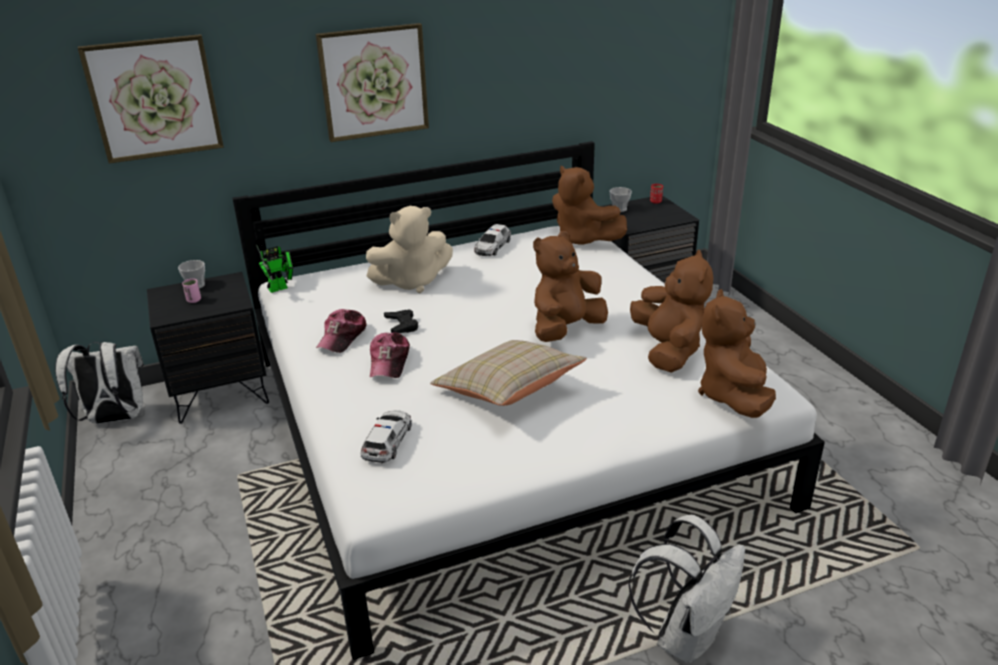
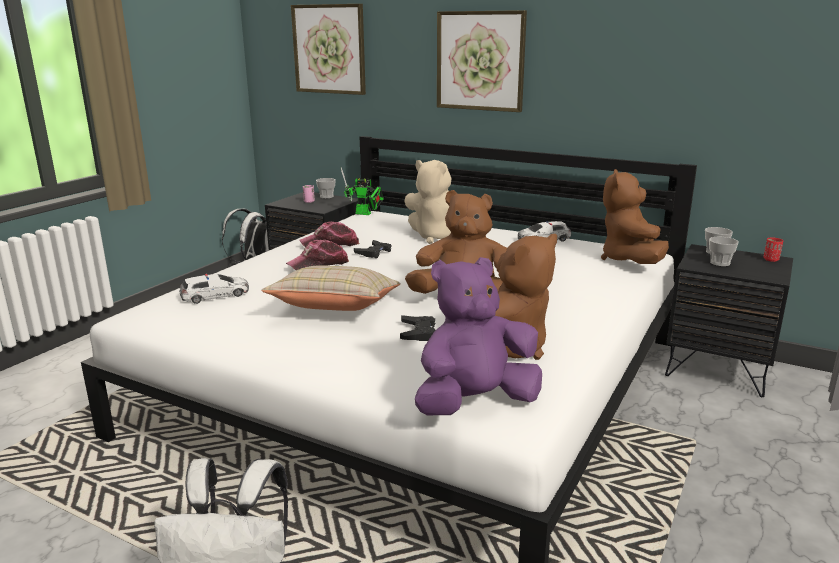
camera: 50 degrees right, 10 degrees down
(600, 373) = (418, 332): none -> black game controller
(639, 218) = (720, 263): none -> cup
(733, 396) = (475, 403): brown plush toy -> purple plush toy

